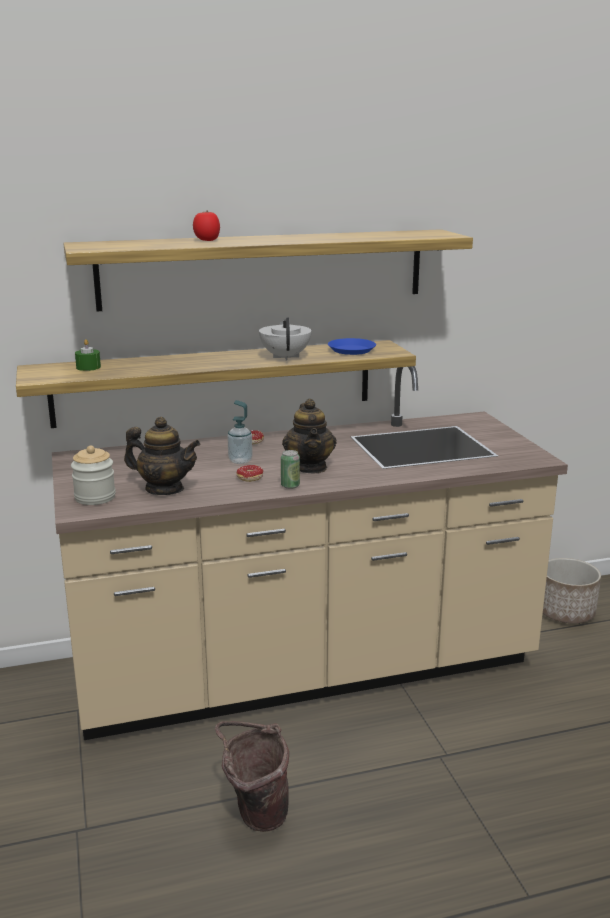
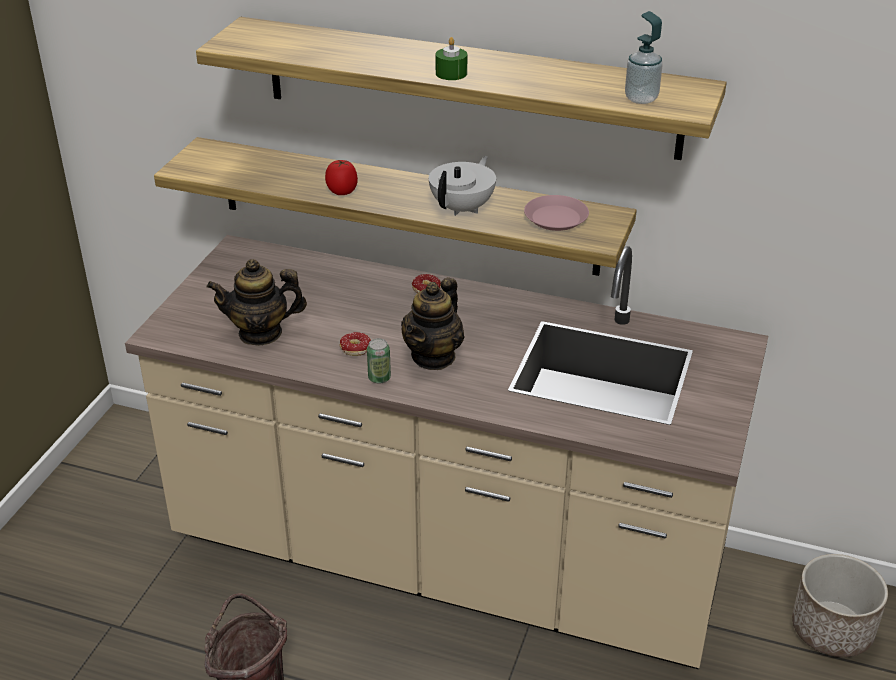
camera: 35 degrees right, 15 degrees up
(88, 367) = (250, 162): green candle -> green candle (451, 73)
(95, 497) = (191, 320): jar -> none
(164, 489) = (260, 333): teapot -> teapot turned 120 degrees clockwise
(207, 240) = (378, 50): tomato -> tomato (342, 192)
(240, 461) = (378, 317): soap dispenser -> soap dispenser (641, 98)
(352, 350) = (556, 218): blue plate -> pink plate

